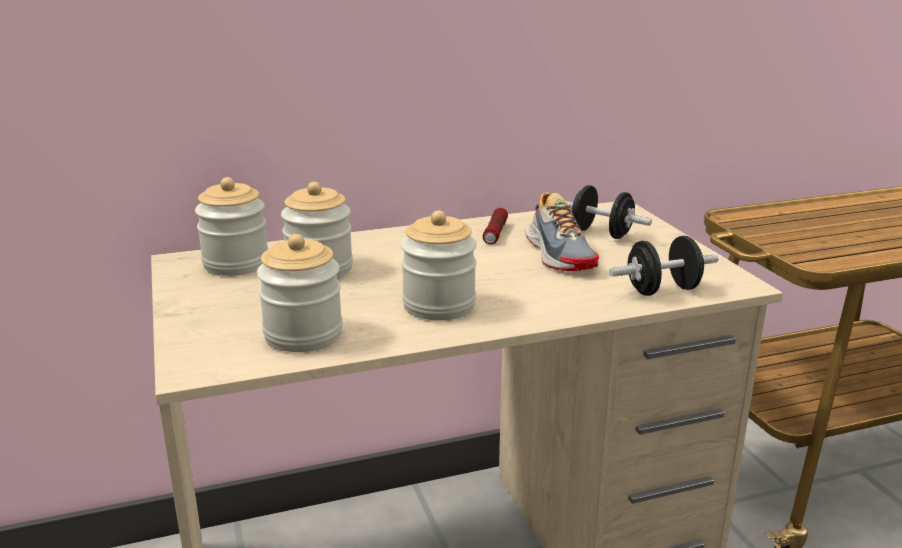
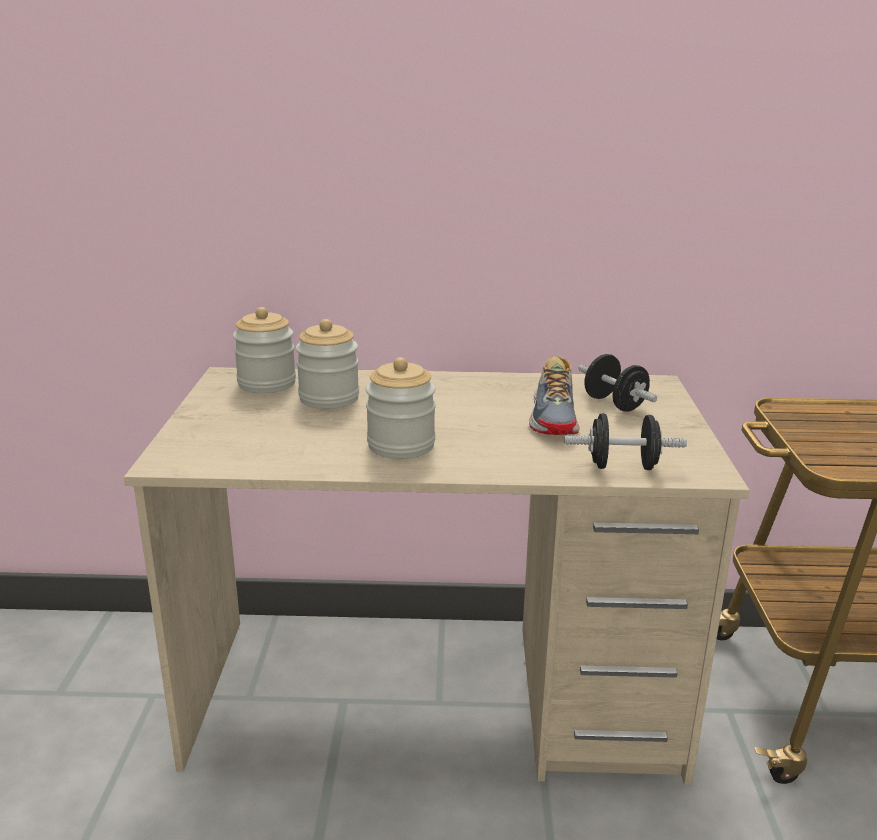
camera: 20 degrees right, 0 degrees up
(303, 335) = (269, 450): jar -> none
(495, 233) = (511, 389): flashlight -> none

